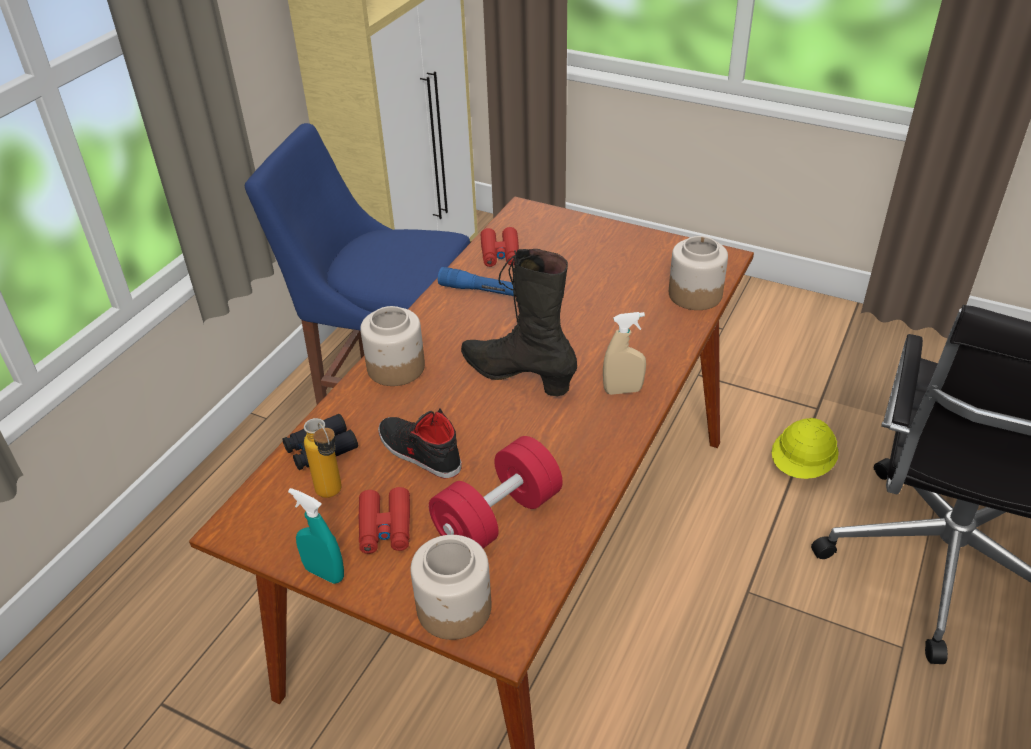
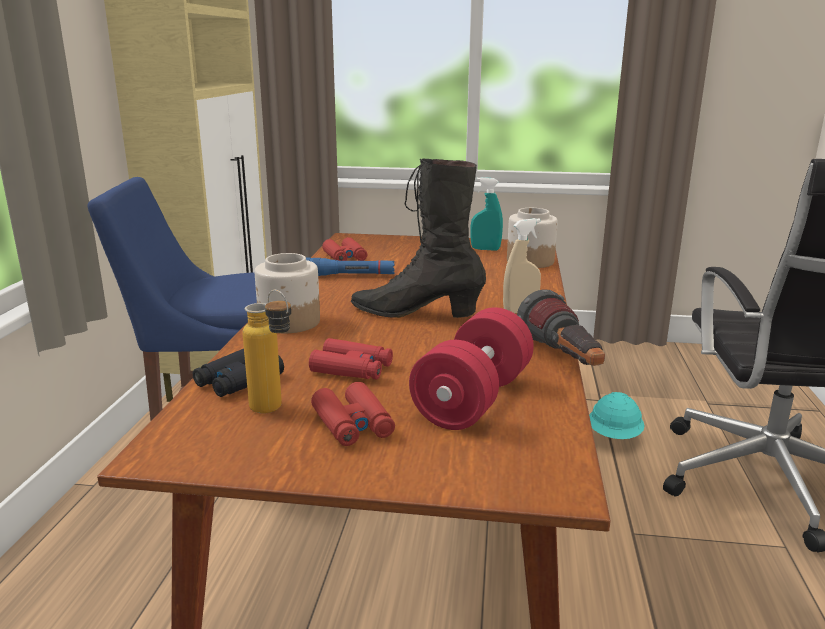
camera: 20 degrees left, 20 degrees down
(324, 573) = (302, 472): turquoise spray bottle -> turquoise spray bottle (485, 249)
(418, 452) = (352, 369): black shoe -> red binoculars
(455, 608) = (484, 472): jar -> none
(612, 481) = (563, 360): none -> flashlight
(802, 466) = (614, 437): yellow hard hat -> turquoise hard hat

